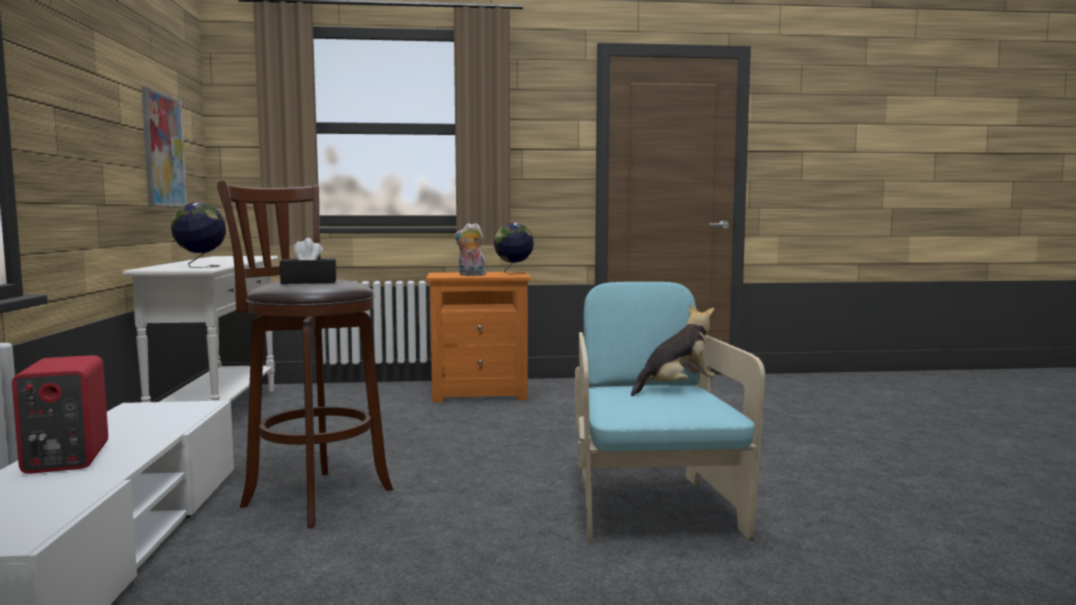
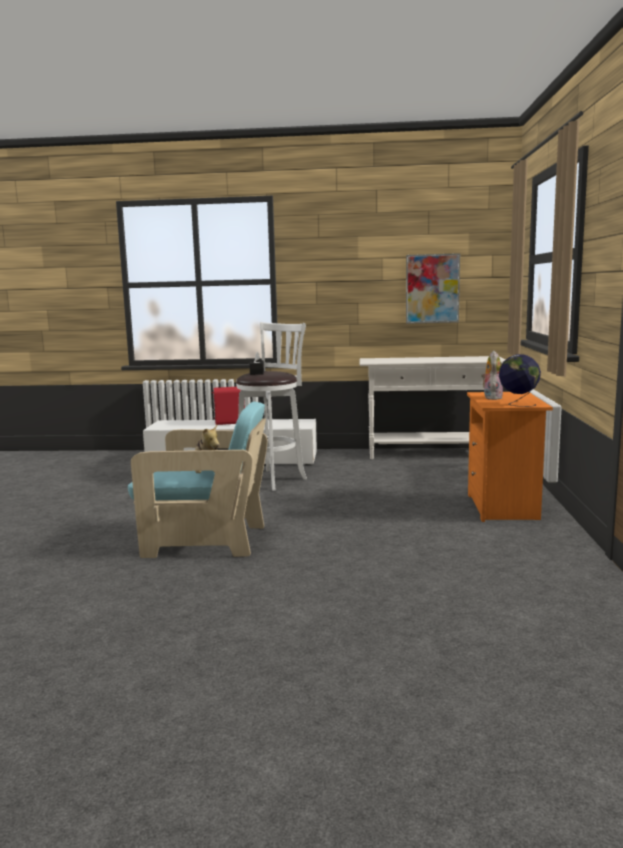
camera: 100 degrees right, 5 degrees up
(200, 267) = (379, 361): globe -> none
(312, 496) = (273, 479): brown stool -> white stool

